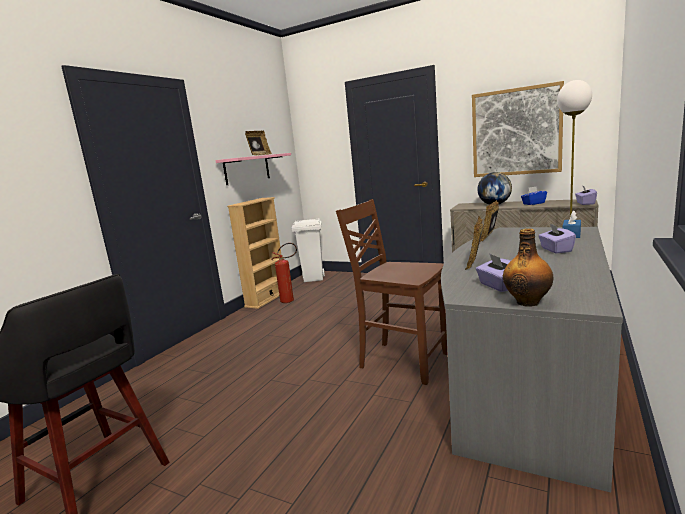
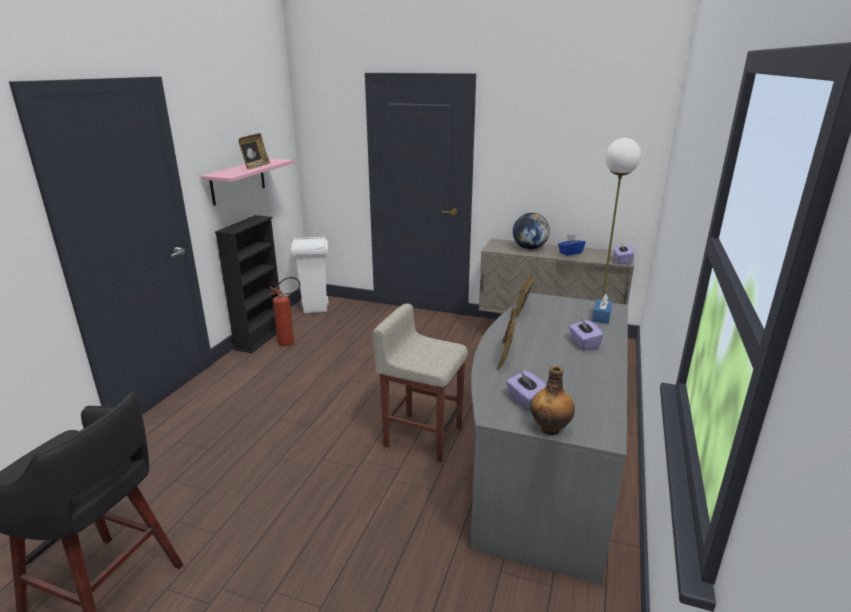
camera: 10 degrees left, 10 degrees up
(266, 299) = (260, 338): beige bookcase -> black bookcase
(402, 361) = (422, 436): brown chair -> beige stool
(516, 132) = (560, 168): picture -> none

